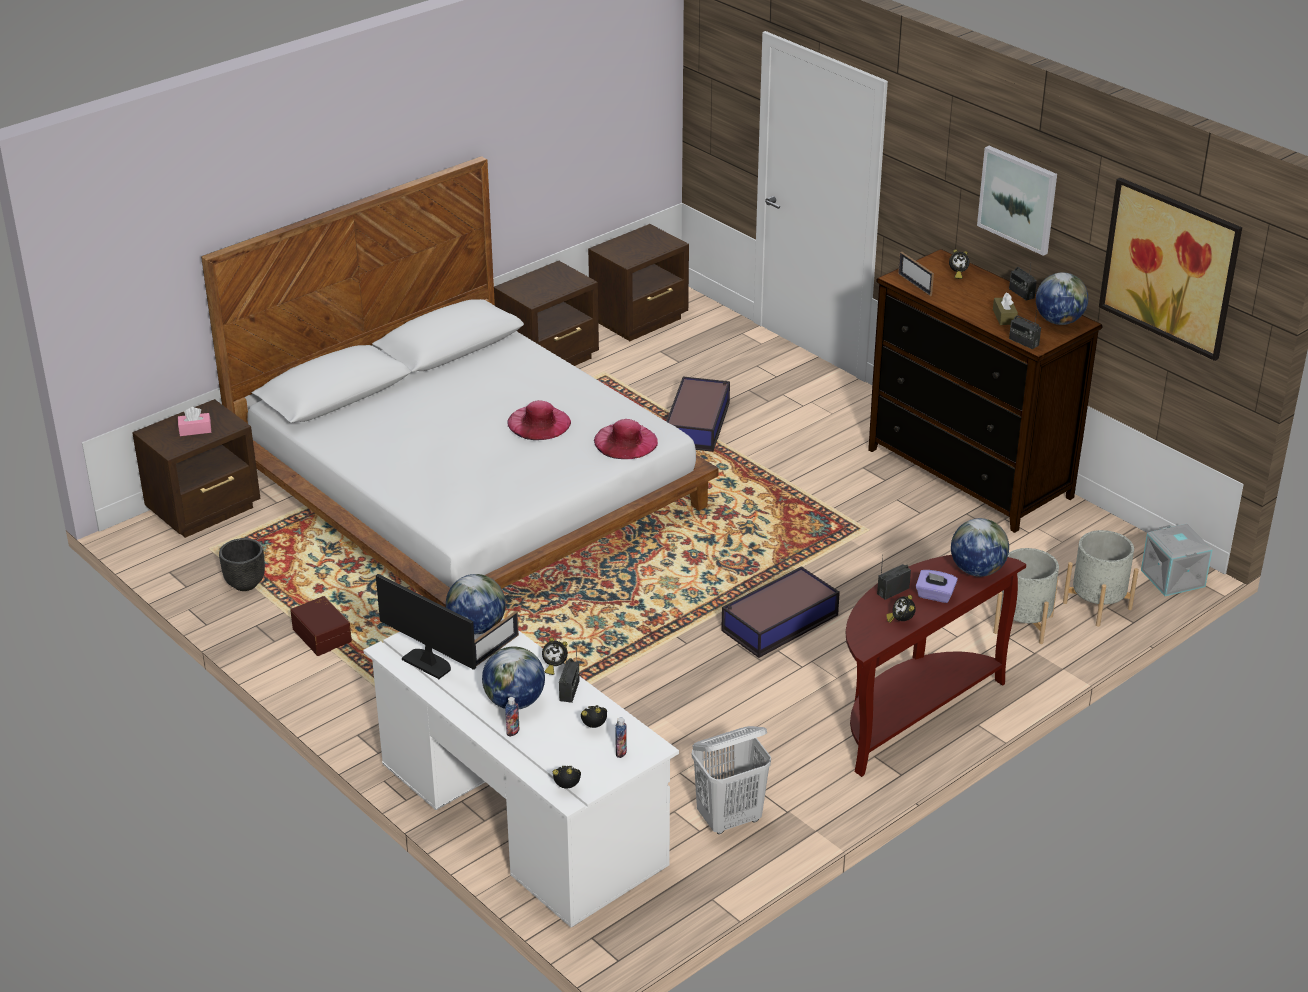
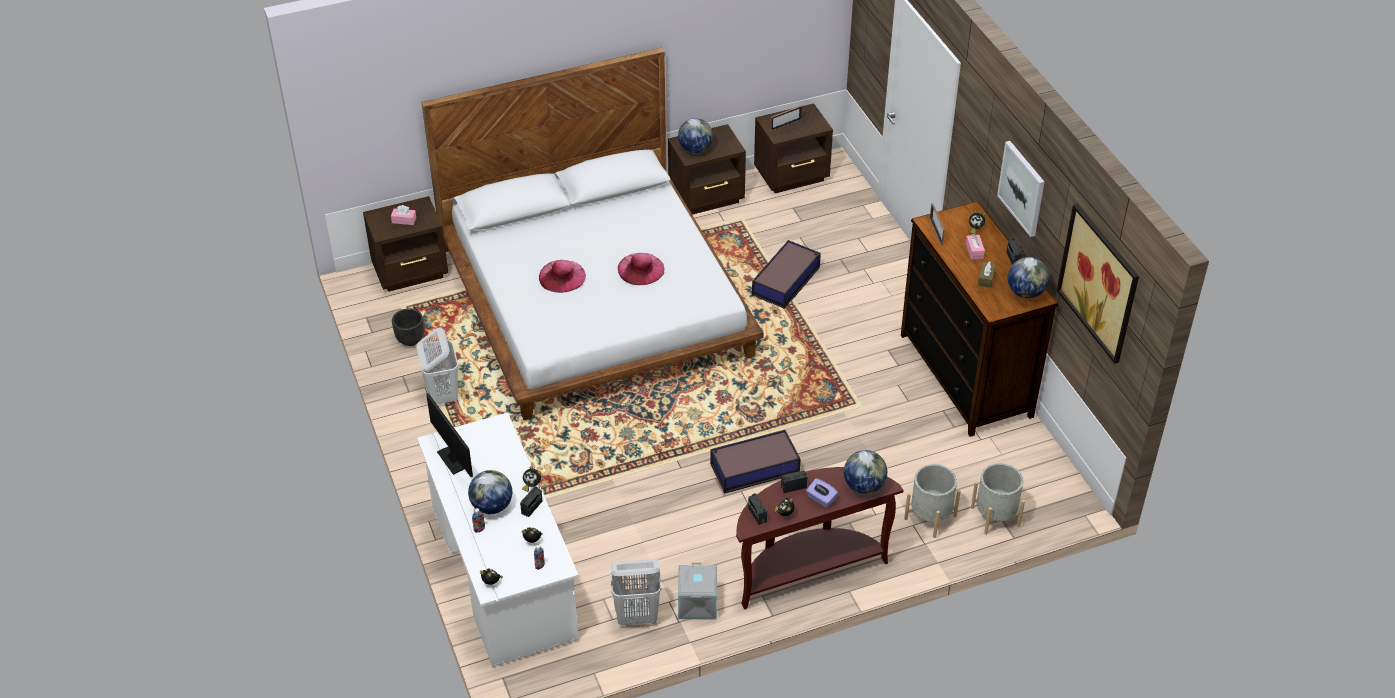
camera: 20 degrees right, 10 degrees up
(323, 634) = (442, 395): brown storage box -> white laundry basket
(476, 627) = (497, 440): globe -> globe (695, 149)
(496, 650) = (500, 462): picture frame -> picture frame (786, 125)
(625, 441) = (693, 300): pink hat -> pink hat (562, 276)
(972, 294) = (974, 251): none -> pink tissue box
(1023, 342) = (986, 306): radio -> radio (757, 515)
(1174, 578) = (1068, 508): grey storage box -> grey storage box (698, 604)

